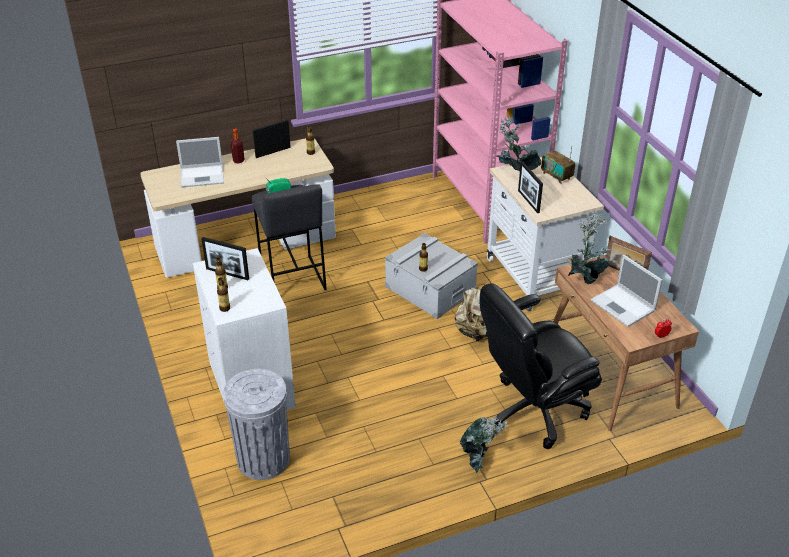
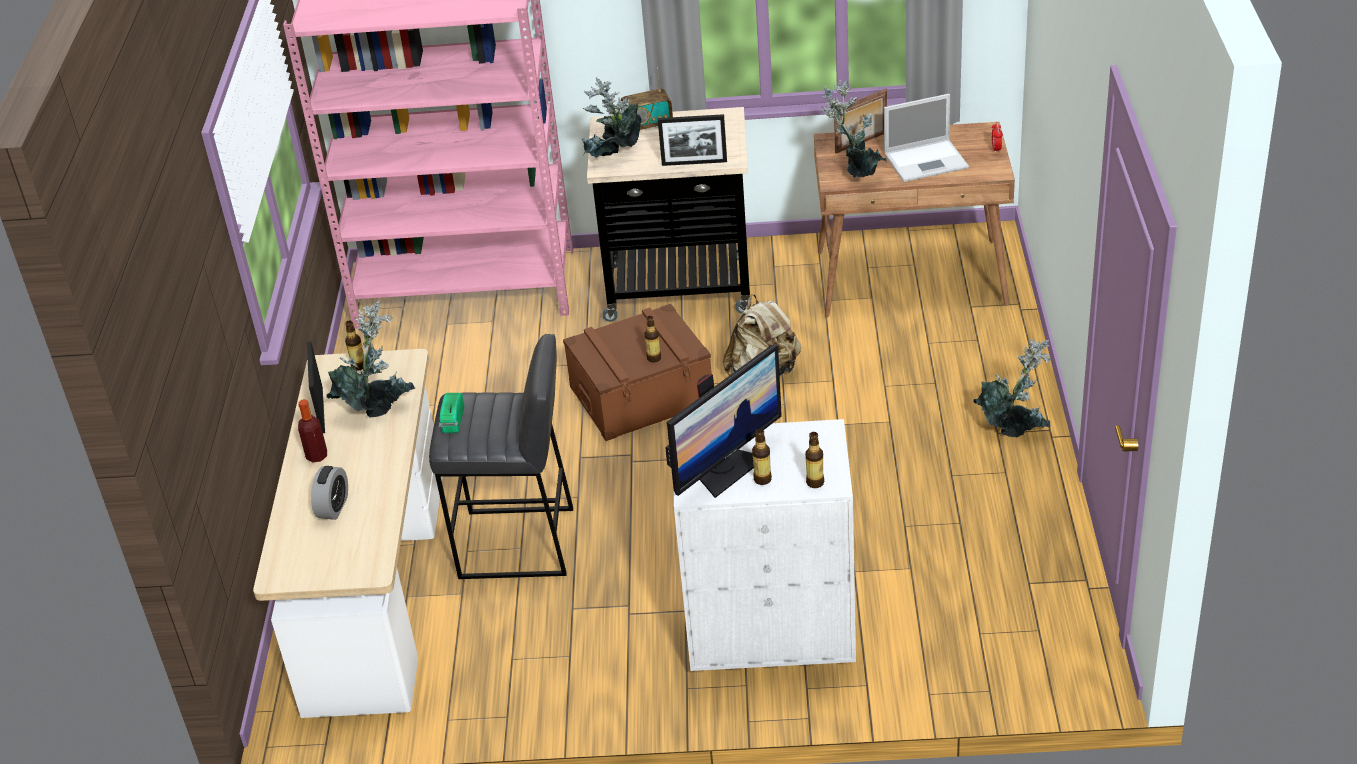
camera: 65 degrees left, 0 degrees up
(203, 176) = (333, 507): laptop -> alarm clock
(227, 274) = (726, 469): picture frame -> monitor
(263, 459) = (928, 646): grey trash can -> none
(280, 167) = (377, 407): none -> potted plant
(430, 289) = (641, 394): grey storage box -> brown storage box
(532, 410) = (943, 359): black office chair -> none
(534, 278) = (679, 288): white cart -> black cart

